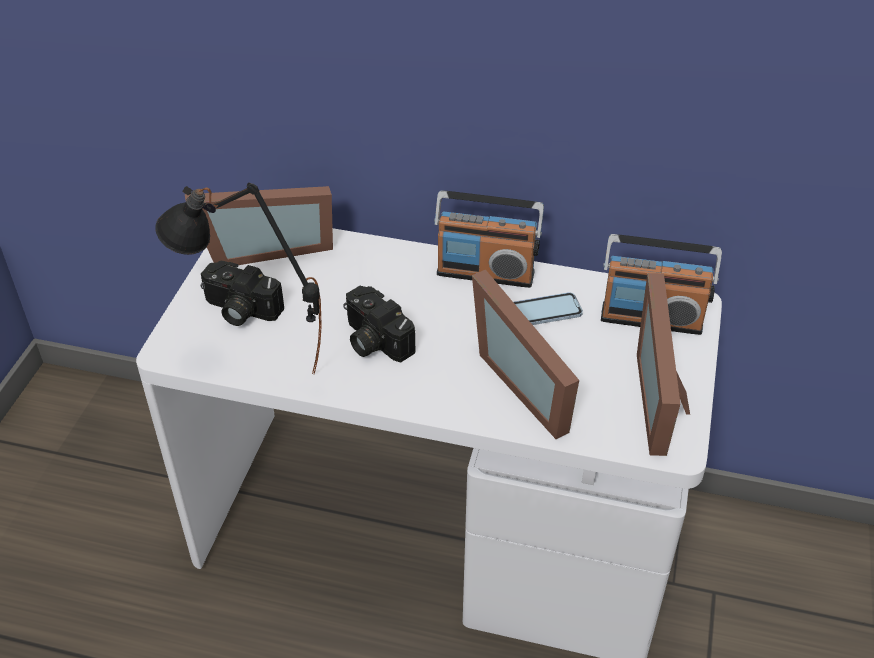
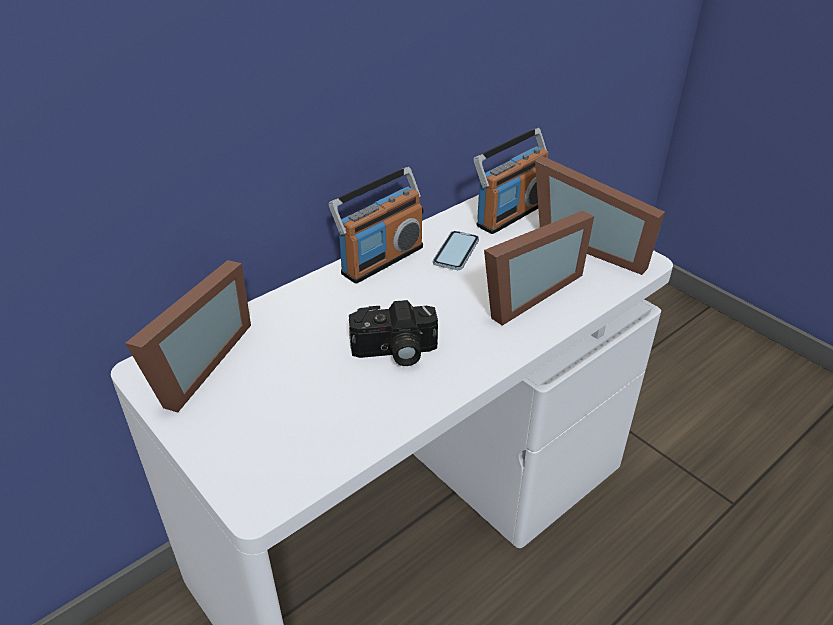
camera: 55 degrees left, 5 degrees down
(239, 310) = (258, 421): camera -> none
(257, 373) = (359, 445): black table lamp -> none
(530, 382) = (524, 293): picture frame -> picture frame turned 45 degrees counterclockwise

